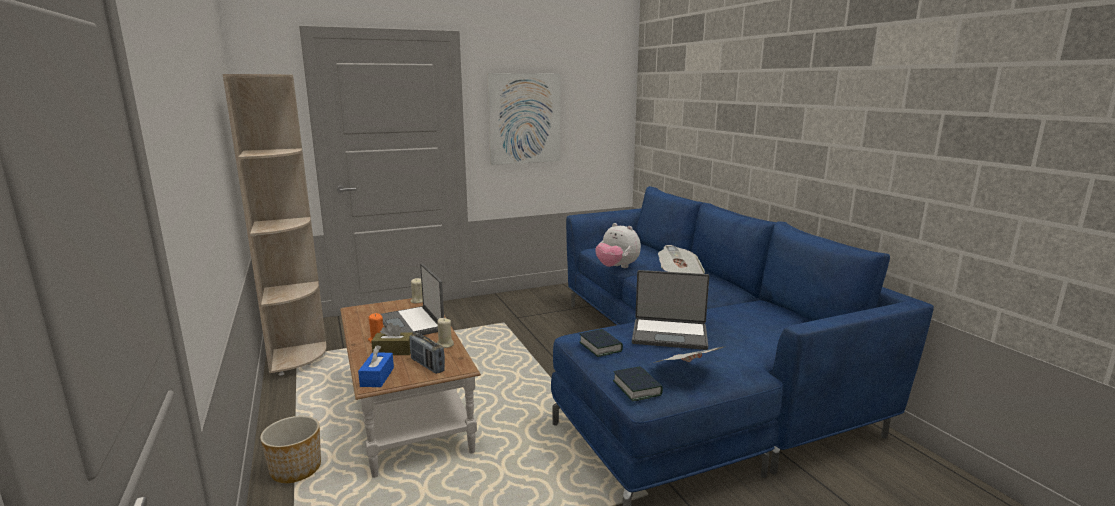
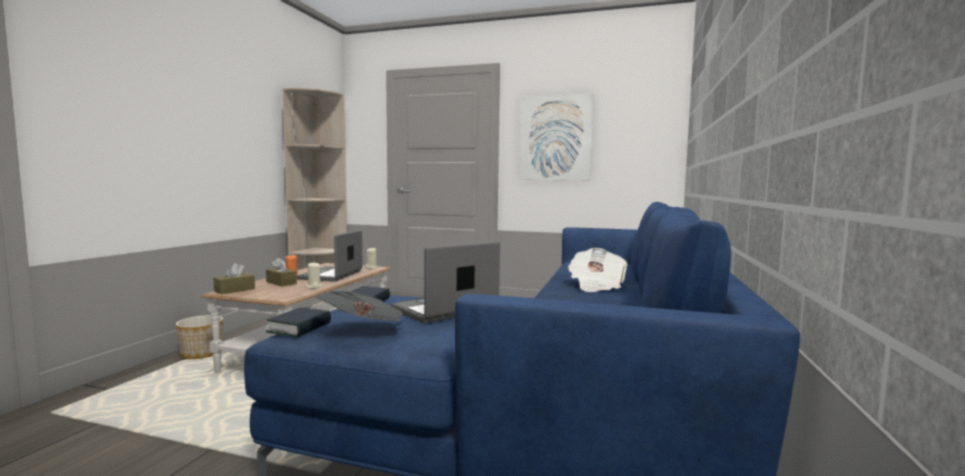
camera: 40 degrees right, 10 degrees down
(377, 377) = (234, 290): blue tissue box -> brown tissue box
(427, 365) = (272, 292): radio -> none
(617, 267) = (557, 272): plush toy -> none
(669, 334) = (446, 310): laptop -> laptop turned 90 degrees clockwise

